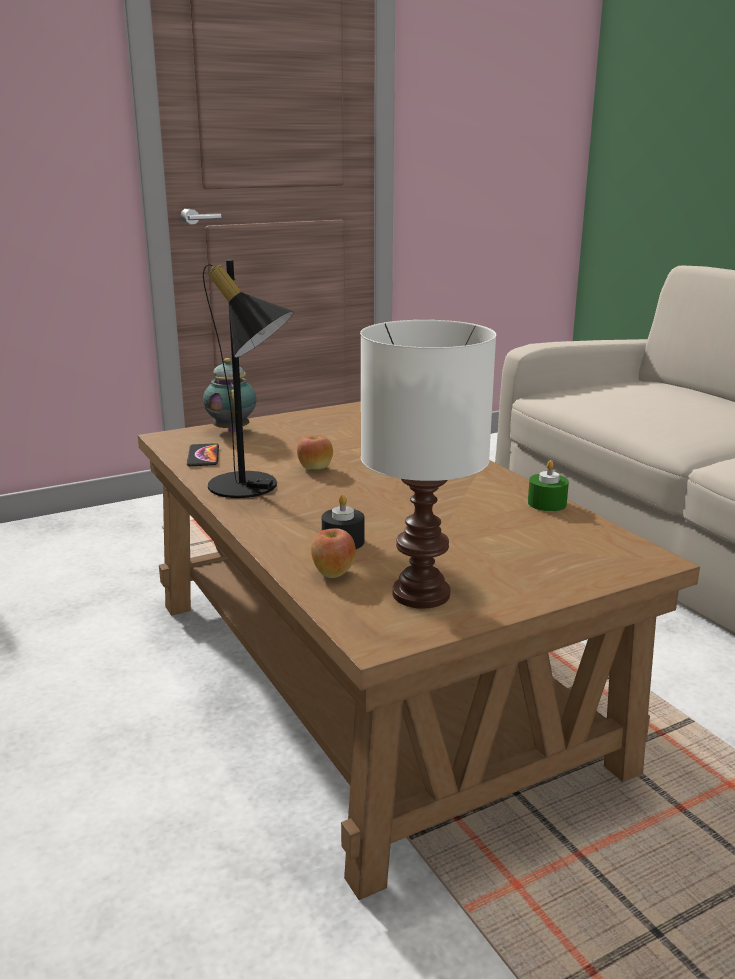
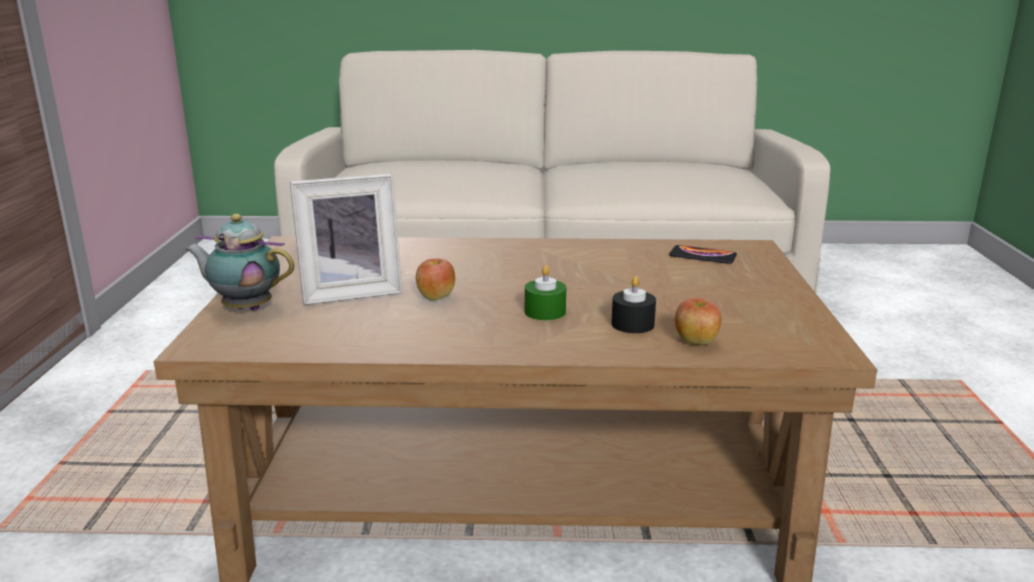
camera: 60 degrees left, 0 degrees up
(203, 456) = (310, 338): phone -> phone (702, 256)
(252, 488) = (450, 333): black table lamp -> none
(292, 445) = (350, 292): none -> picture frame
(423, 594) = (761, 320): white table lamp -> none
(547, 503) = (628, 245): green candle -> green candle (545, 312)

